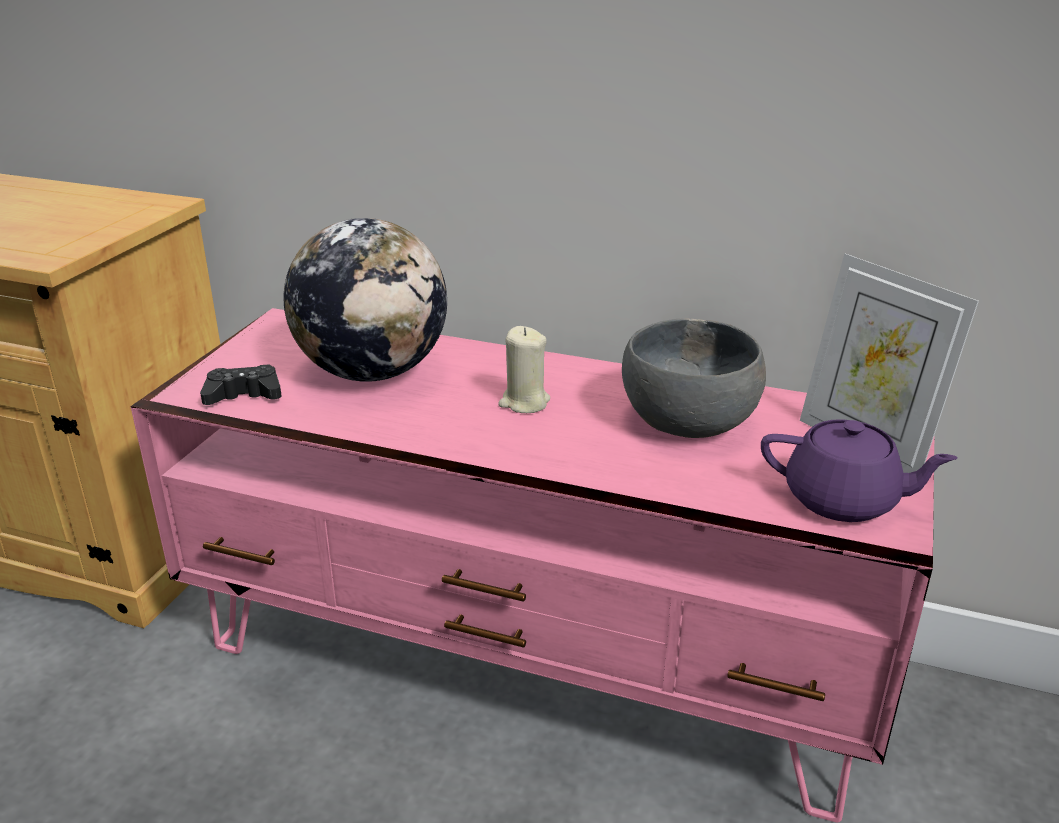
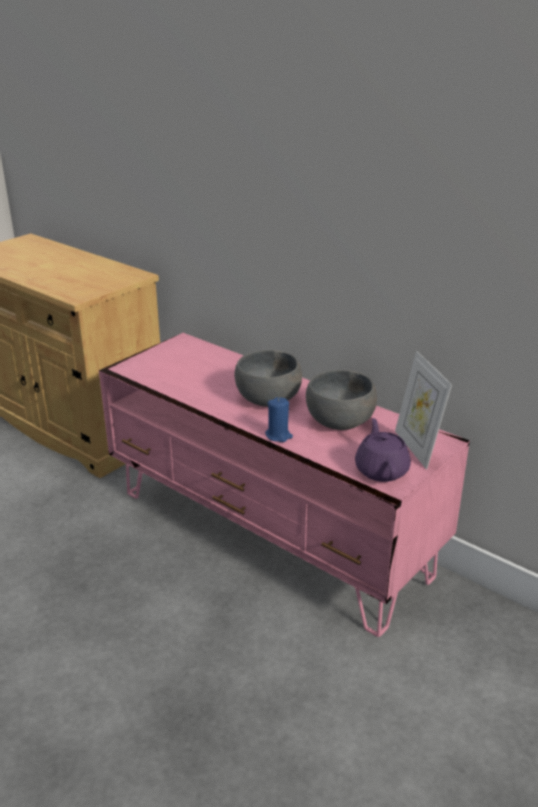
camera: 20 degrees right, 0 degrees up
(244, 395) = (147, 373): black game controller -> none
(372, 372) = (209, 372): globe -> none
(524, 402) = (268, 399): beige candle -> grey bowl
(597, 472) = (278, 435): none -> blue candle
(843, 501) = (381, 470): purple teapot -> purple teapot turned 135 degrees counterclockwise

